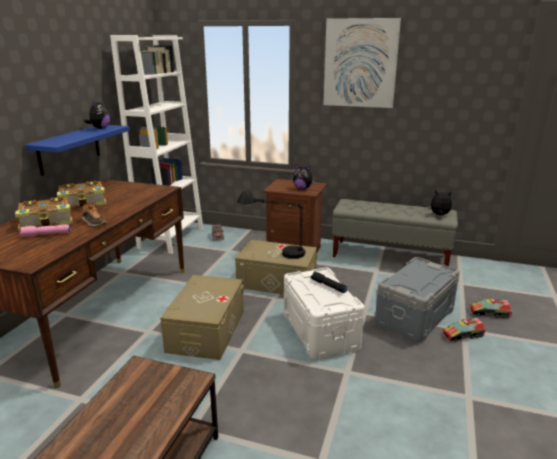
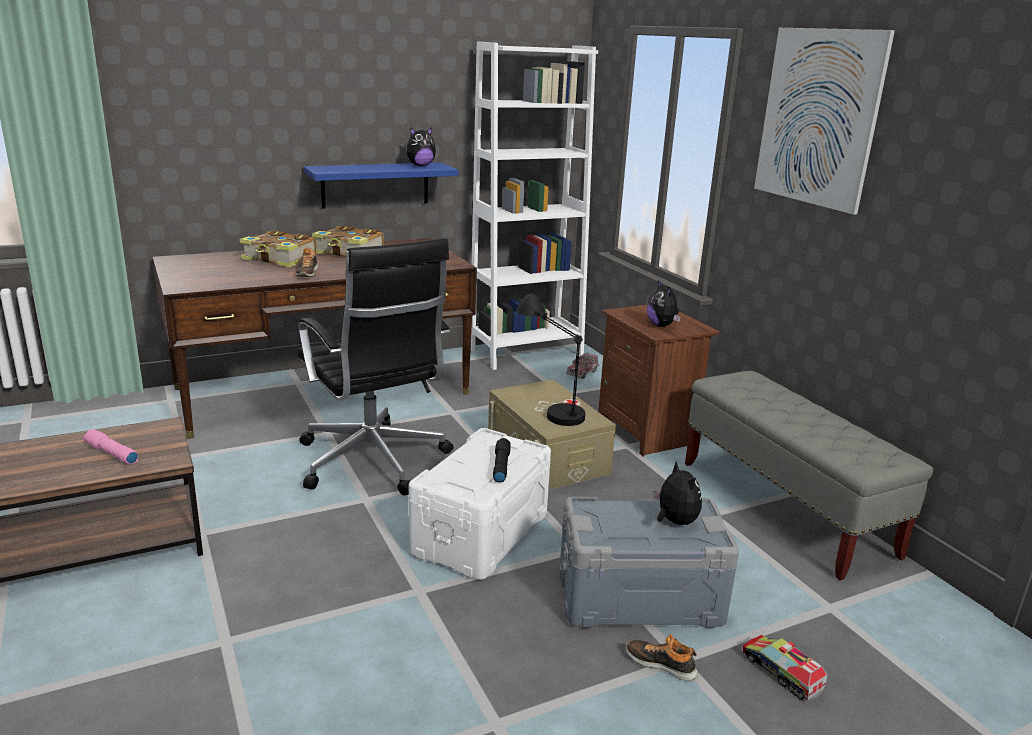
camera: 45 degrees right, 0 degrees up
(46, 235) = (249, 269): pink flashlight -> pink flashlight (111, 454)
(206, 330) = (373, 462): beige storage box -> black office chair
(439, 215) = (863, 456): plush toy -> plush toy (674, 522)
(463, 335) = (661, 664): toy truck -> shoe

